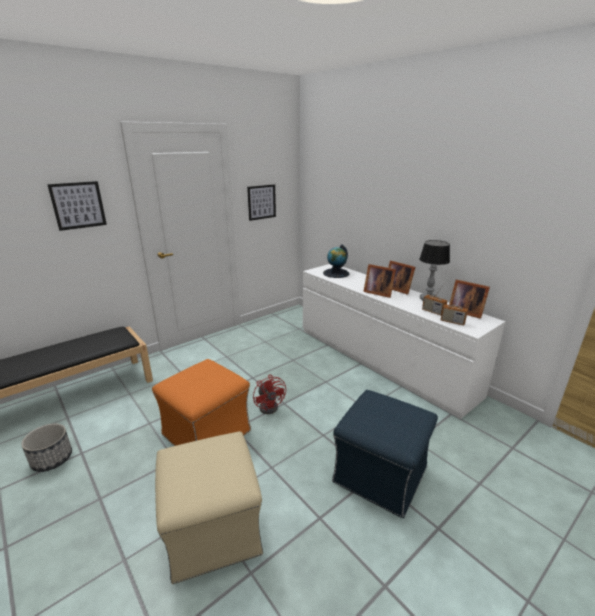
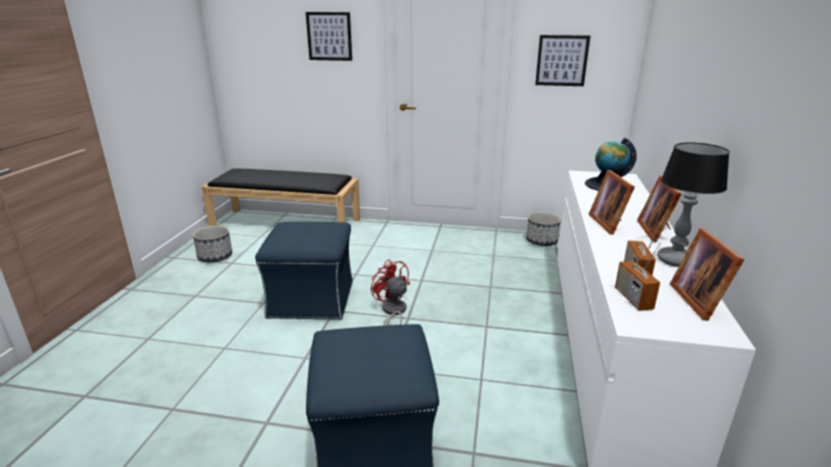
camera: 50 degrees right, 0 degrees up
(207, 432) = (312, 299): orange ottoman -> blue ottoman
(213, 530) = (203, 364): beige ottoman -> none
(270, 405) = (392, 312): red fan -> red fan turned 120 degrees clockwise
(275, 321) = (542, 241): none -> planter

